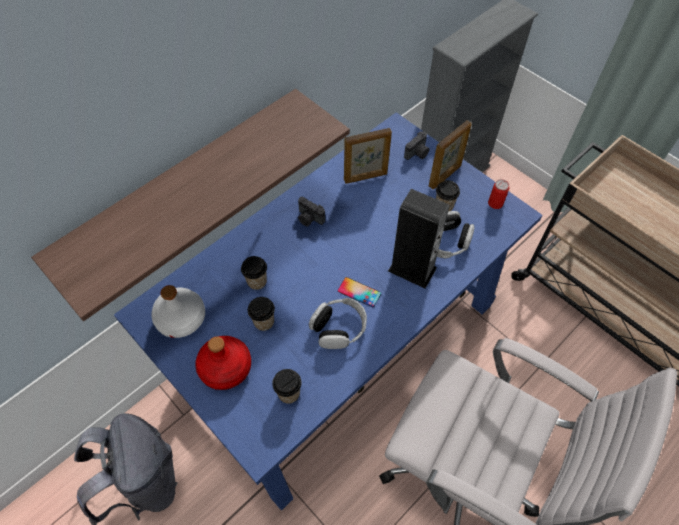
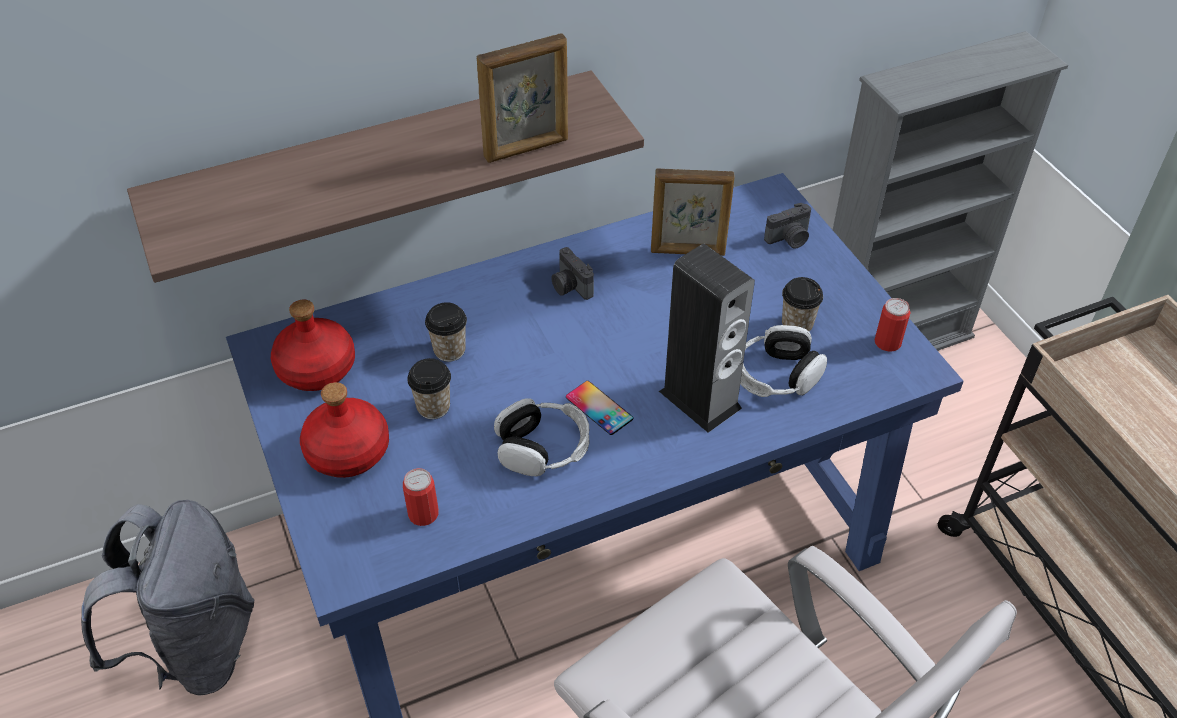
camera: 20 degrees right, 10 degrees down
(181, 319) = (316, 369): white bottle -> red bottle
(289, 393) = (423, 514): cup -> can
(445, 176) = (820, 282): picture frame -> picture frame (527, 149)

